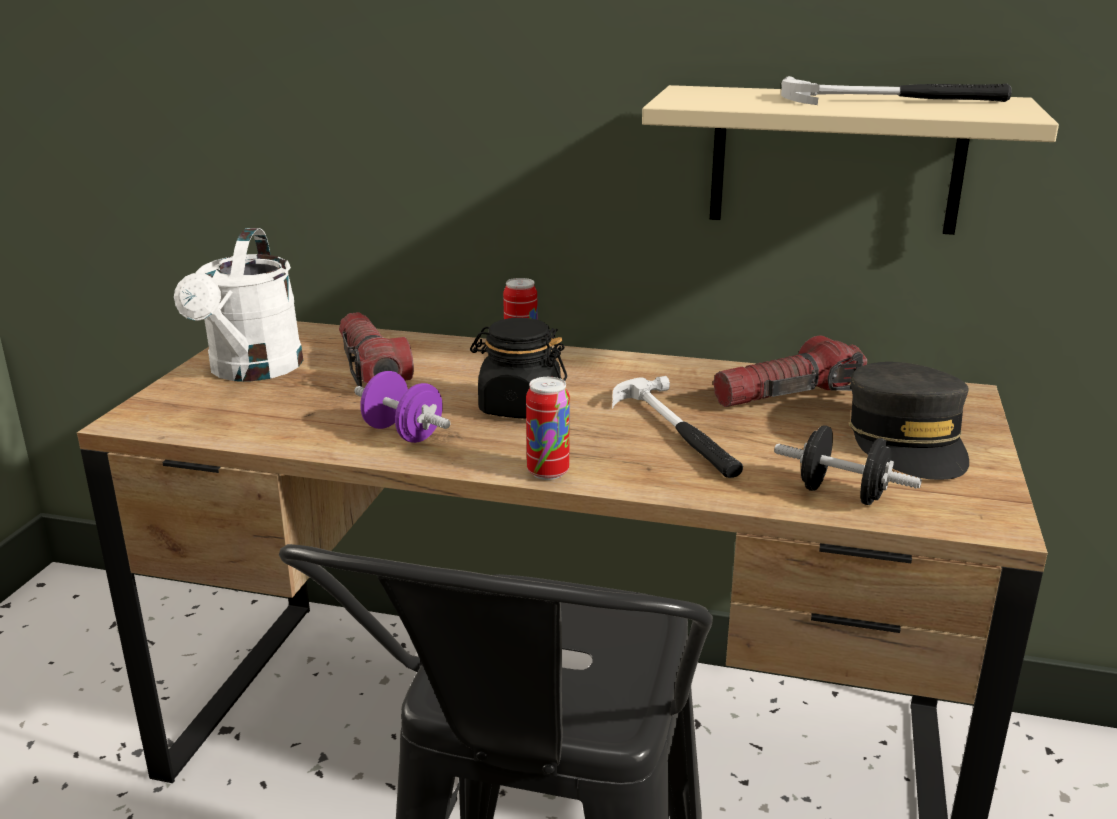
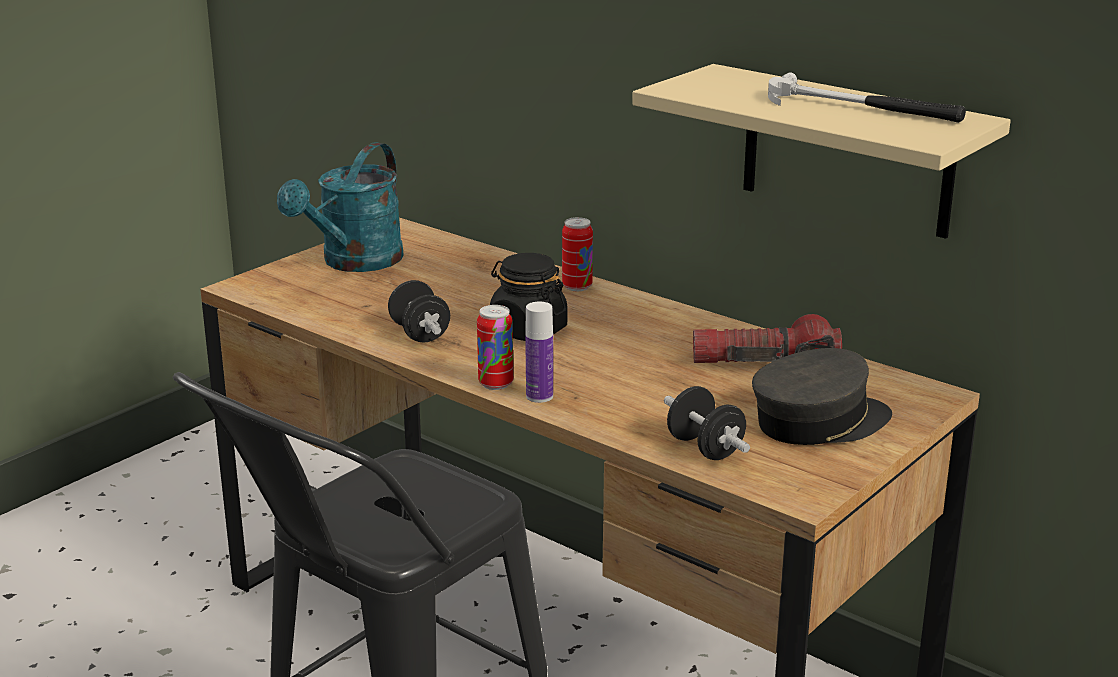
camera: 25 degrees right, 0 degrees up
(251, 371) = (354, 263): white watering can -> turquoise watering can
(371, 367) = (446, 276): flashlight -> none
(403, 433) = (419, 333): purple dumbbell -> black dumbbell
(610, 476) = (539, 396): none -> bottle
(677, 432) = (631, 375): hammer -> none
(907, 441) = (819, 422): grey cap -> grey cap turned 135 degrees counterclockwise

